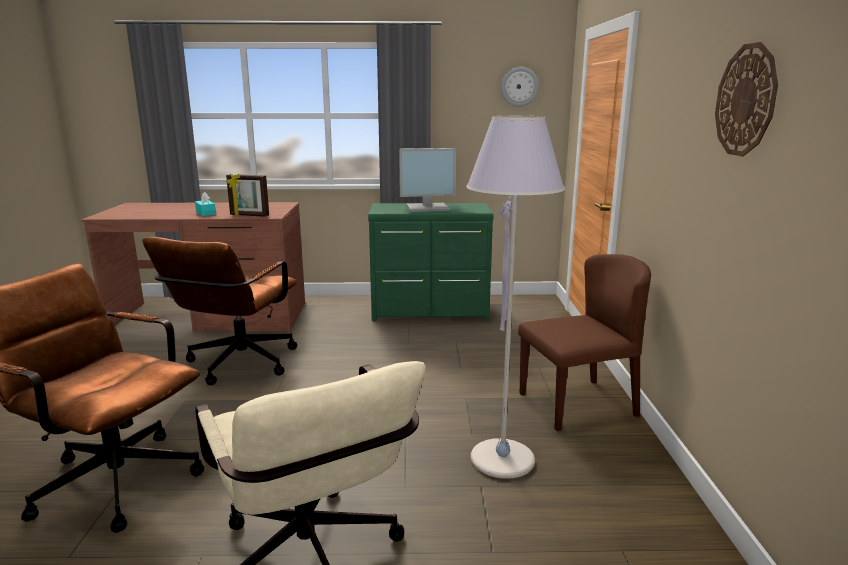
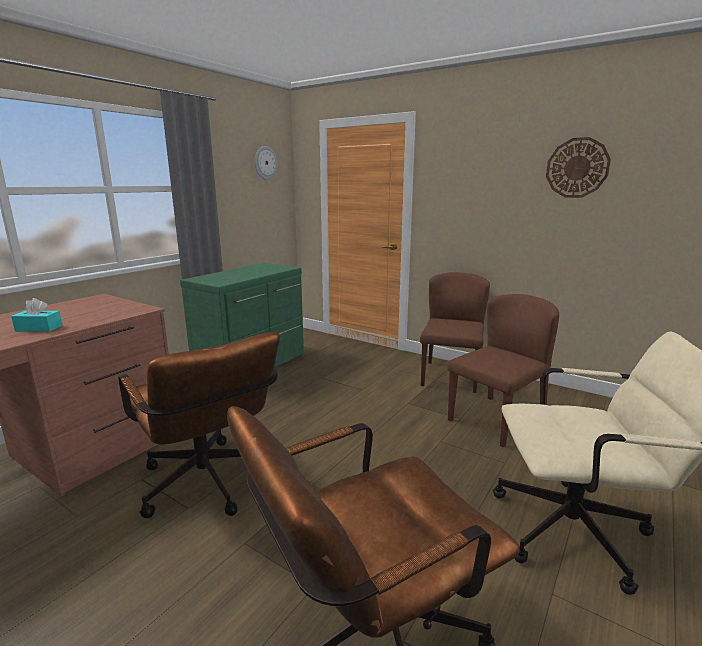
camera: 55 degrees left, 0 degrees up
(249, 215) = (114, 315): picture frame -> none
(428, 208) = (244, 273): monitor -> none
(502, 460) = (496, 419): grey floor lamp -> brown chair

